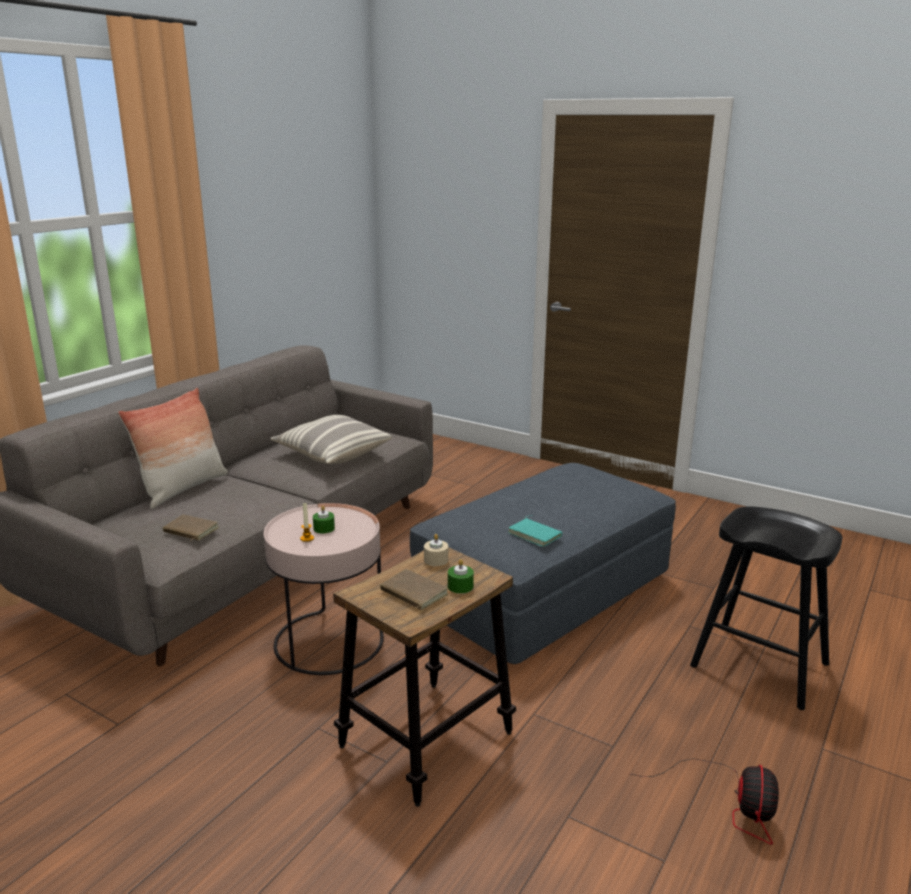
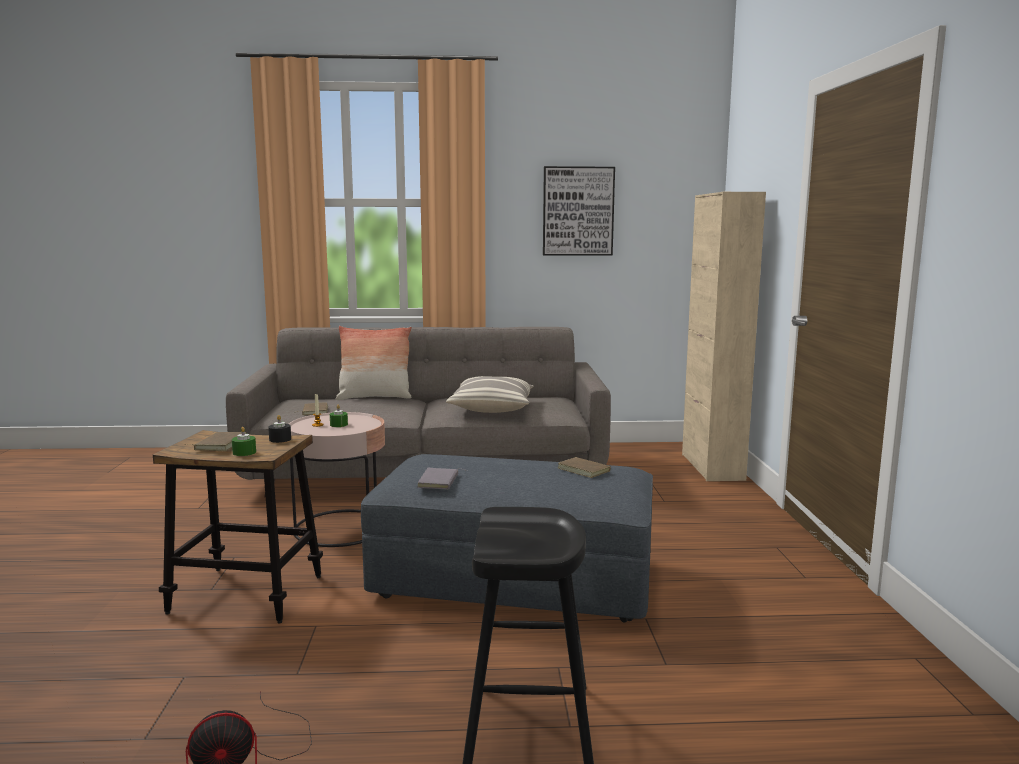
camera: 55 degrees right, 10 degrees down
(272, 211) = (578, 211): none -> picture
(434, 444) = (712, 467): none -> beige cabinet
(436, 560) = (280, 439): beige candle -> black candle
(536, 534) = (440, 482): turquoise book -> grey book
(569, 478) = (585, 470): none -> brown book

